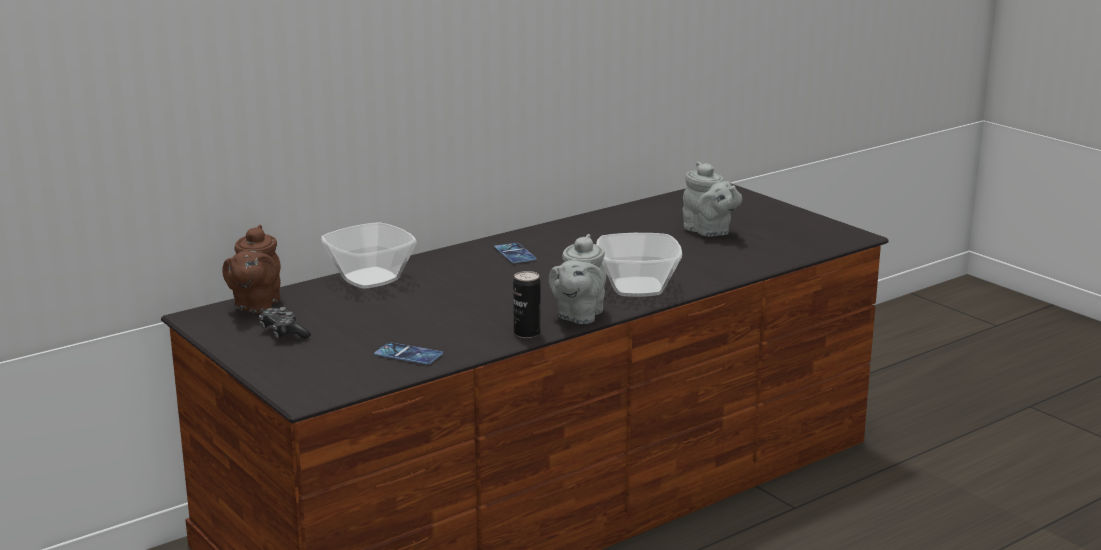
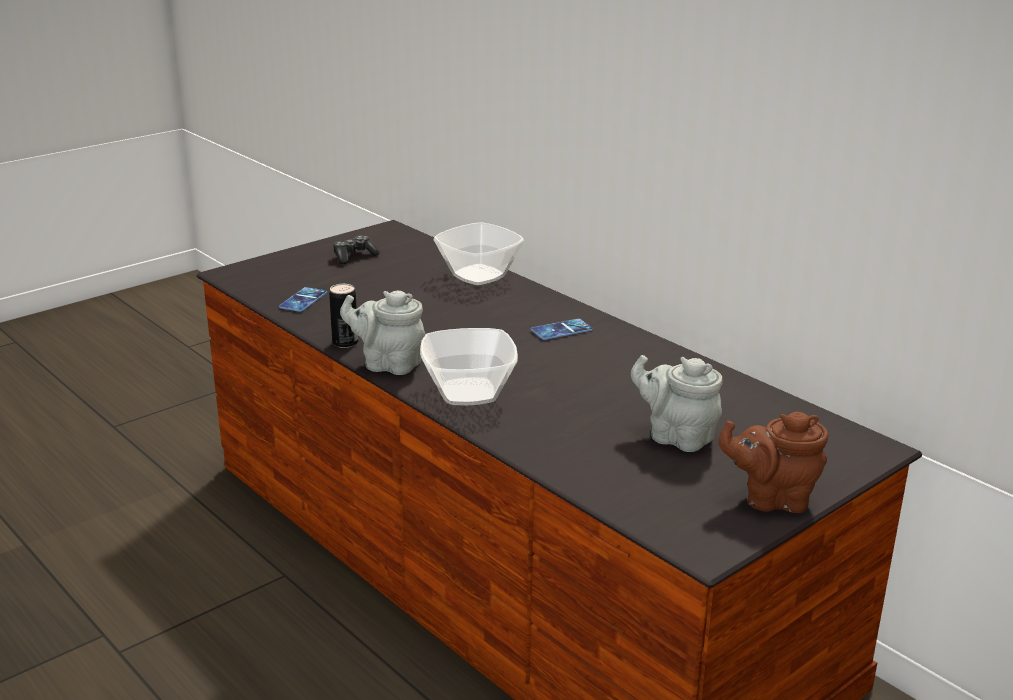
camera: 85 degrees right, 5 degrees up
(255, 305) = (412, 243): brown teapot -> brown teapot (772, 499)
(709, 231) = (676, 436): grey teapot -> grey teapot turned 75 degrees clockwise

